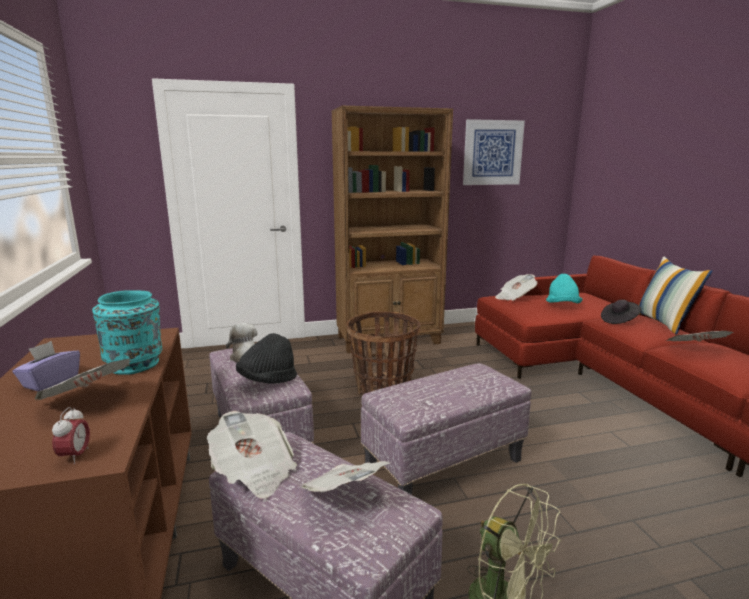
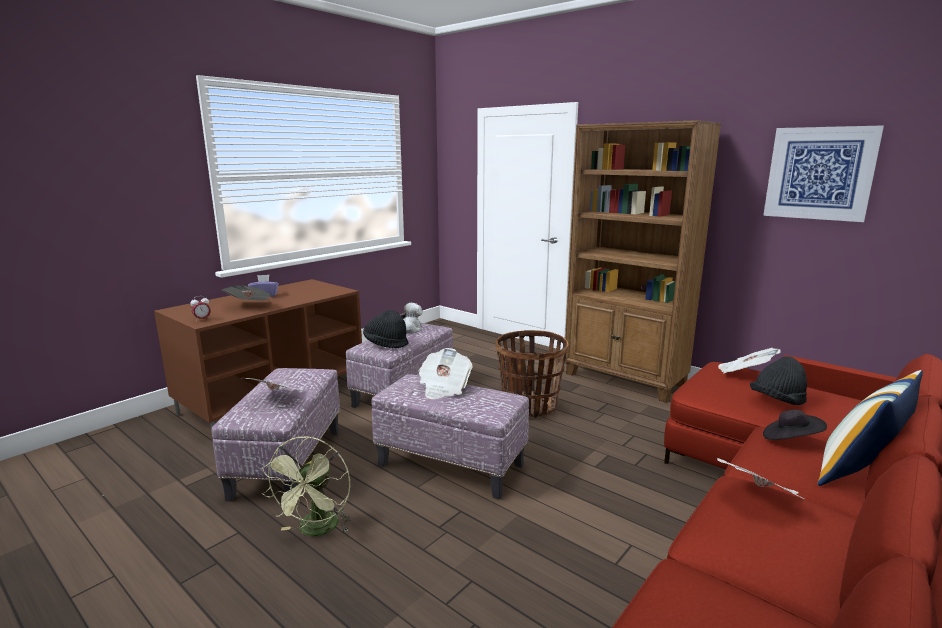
camera: 55 degrees right, 0 degrees up
(135, 365) = (297, 300): turquoise vase -> none
(254, 472) = (281, 373): newspaper -> newspaper (444, 388)
(562, 306) = (777, 401): turquoise hat -> black hat

